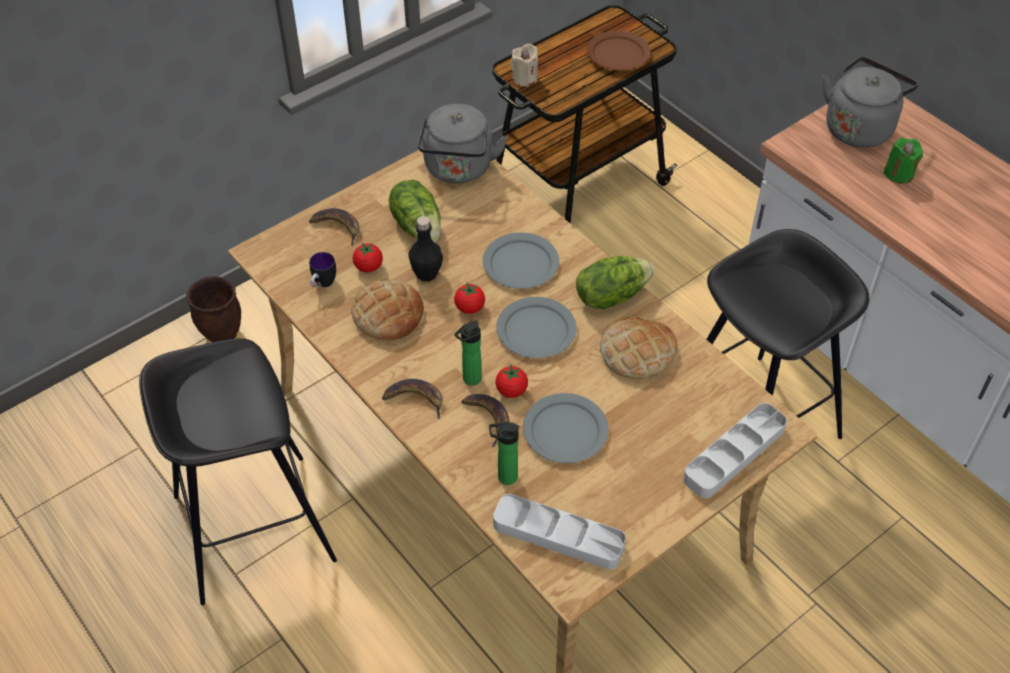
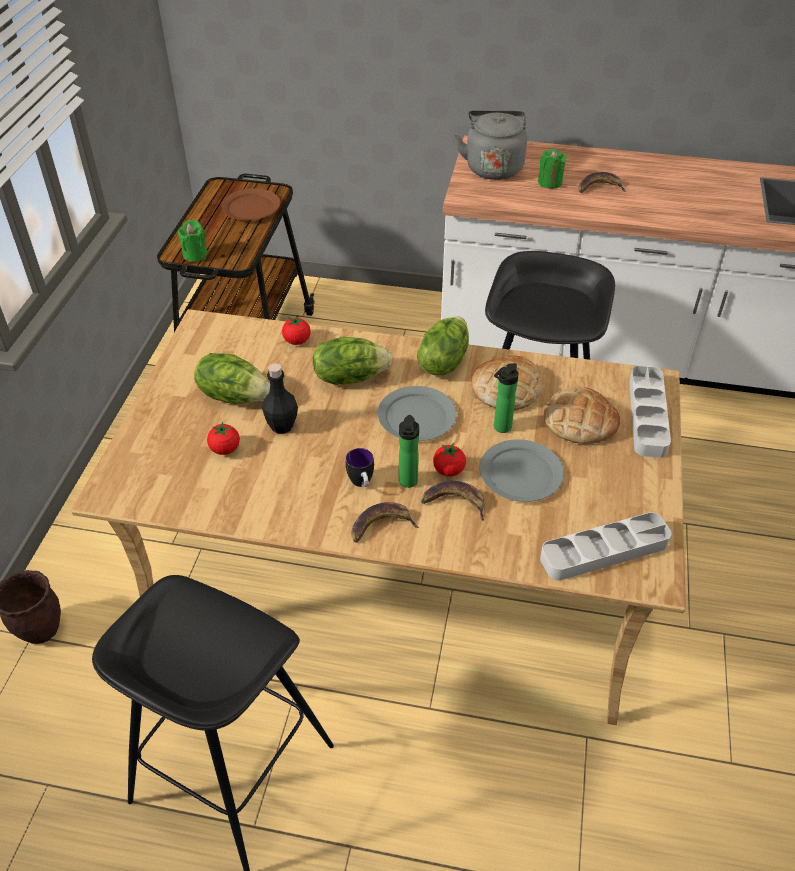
camera: 40 degrees left, 5 degrees down
(322, 285) = (198, 486): mug -> mug (362, 484)
(337, 227) = (161, 434): banana -> banana (599, 187)
(388, 314) = (284, 475): bread -> bread (580, 421)
(458, 170) = (222, 337): grey kettle -> none
(470, 308) = (346, 431): tomato -> tomato (297, 341)
(504, 477) = (517, 536): bottle -> bottle (500, 428)
(520, 263) = (349, 376): grey plate -> lettuce
(525, 78) = (195, 255): beige candle -> green candle

